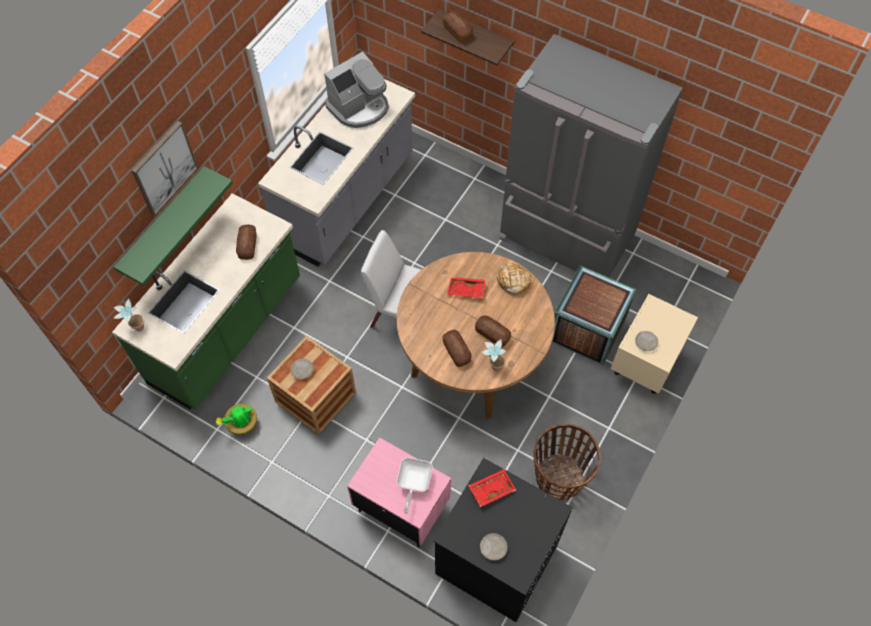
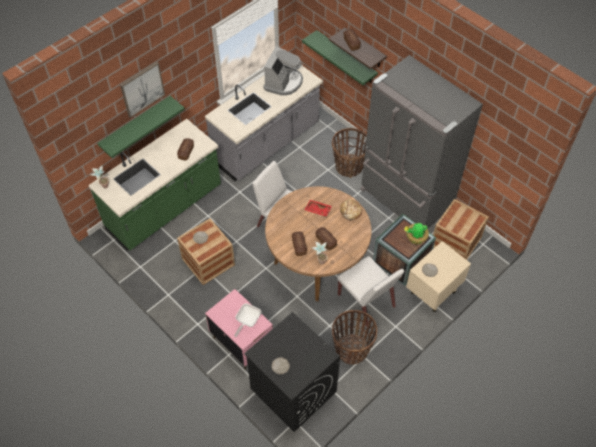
camera: 15 degrees right, 5 degrees down
(242, 425) = (156, 268): potted plant -> potted plant (415, 238)
(359, 108) = (283, 82): coffee machine -> coffee machine turned 45 degrees counterclockwise
(445, 52) = (346, 57): none -> green shelf
(473, 208) = (349, 166): none -> basket
(491, 489) = (291, 331): red tray -> none
(558, 401) = (366, 301): none -> white chair
(652, 285) = (455, 242): none -> crate

